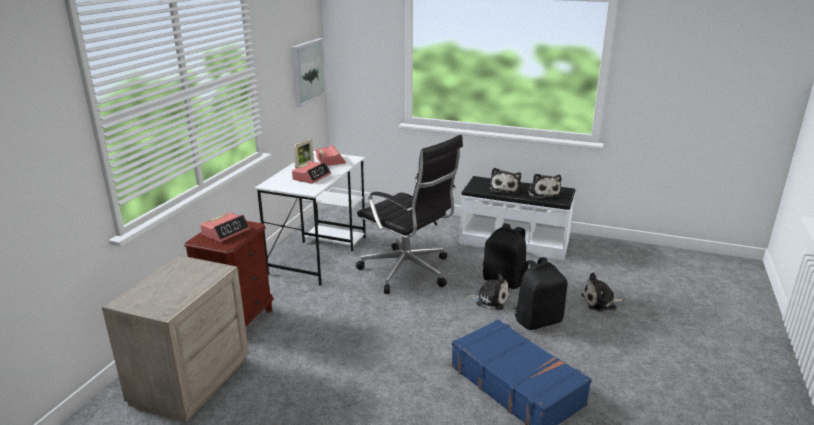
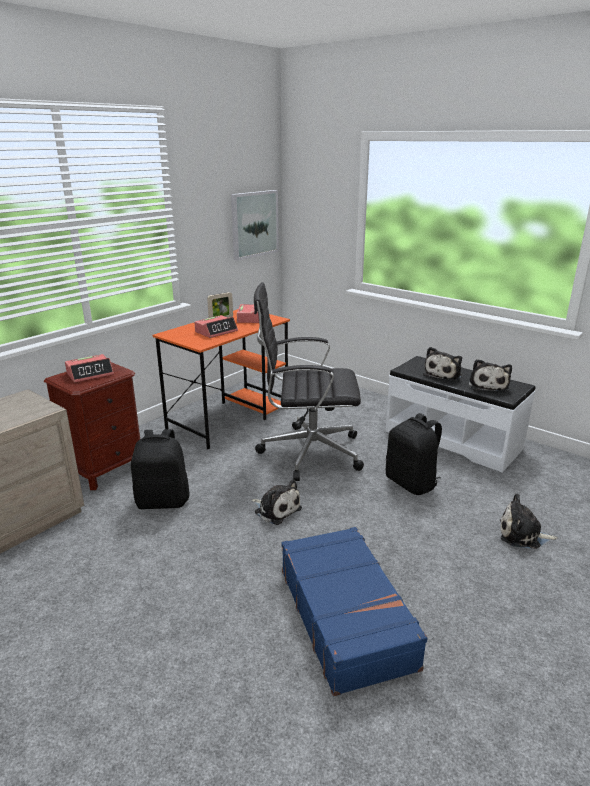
camera: 20 degrees right, 0 degrees up
(319, 254) = (229, 417): white desk -> orange desk
(408, 272) = (308, 452): black office chair -> black office chair turned 120 degrees clockwise
(490, 300) = (380, 502): plush toy -> plush toy (276, 509)
(537, 320) = (424, 540): black backpack -> black backpack (163, 501)

